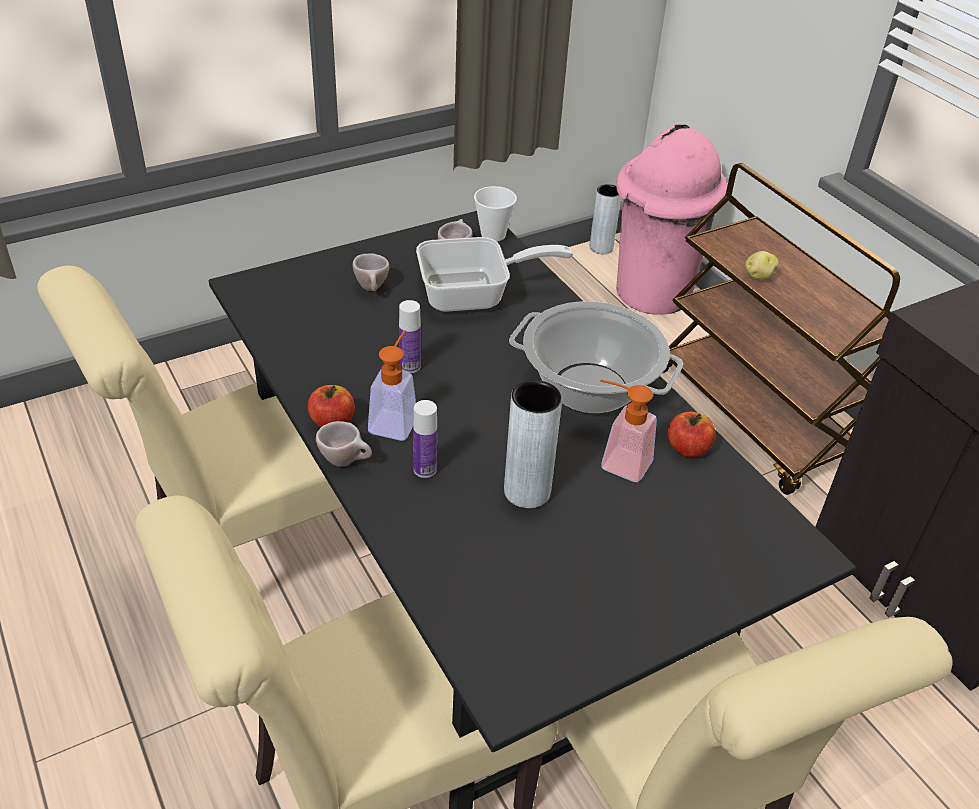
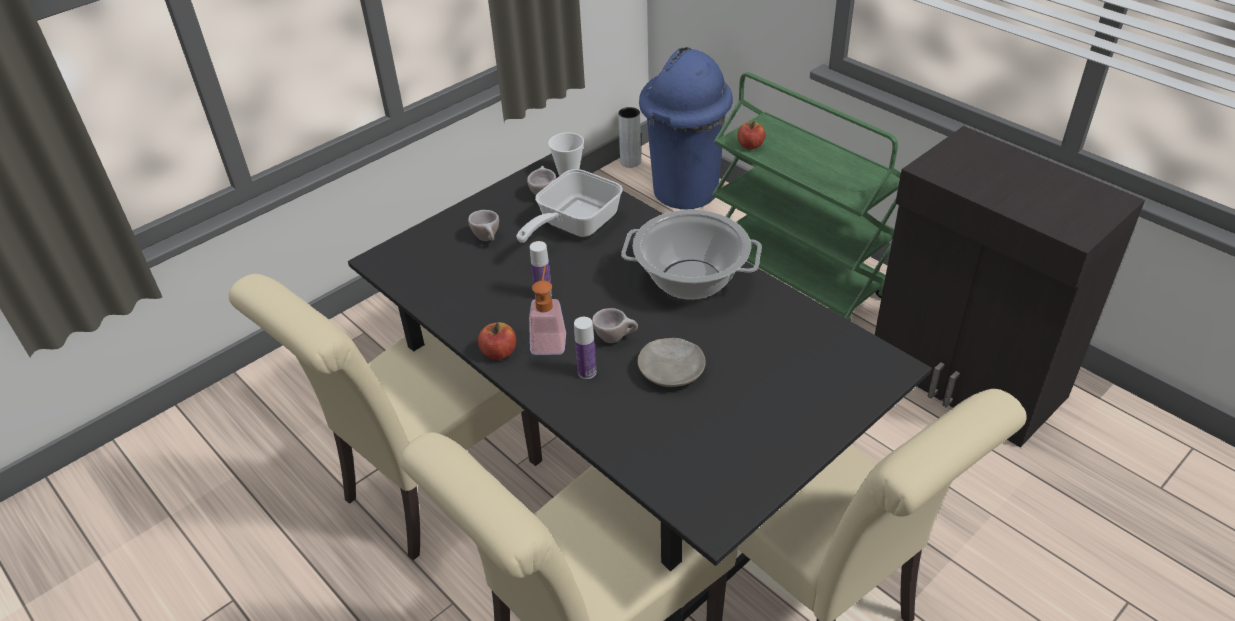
camera: 10 degrees left, 0 degrees up
(346, 461) = (523, 380): beige cup -> beige cup (615, 338)
(475, 295) = (573, 225): frying pan -> frying pan turned 150 degrees clockwise
(527, 491) = (672, 370): grey vase -> beige plate
(617, 461) = (732, 331): soap dispenser -> none
(651, 293) = (684, 191): pink trash can -> blue trash can
(687, 448) = (781, 309): apple -> apple (750, 145)
(753, 417) = (797, 276): brown cart -> green cart
(758, 276) = (782, 161): potato -> none

